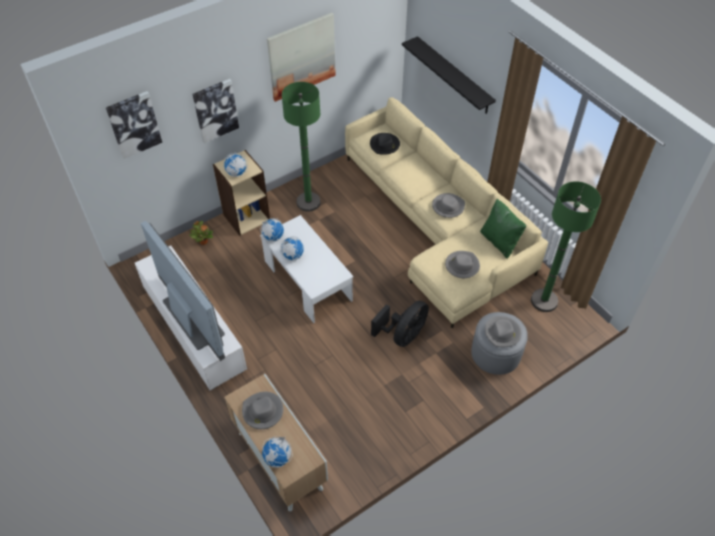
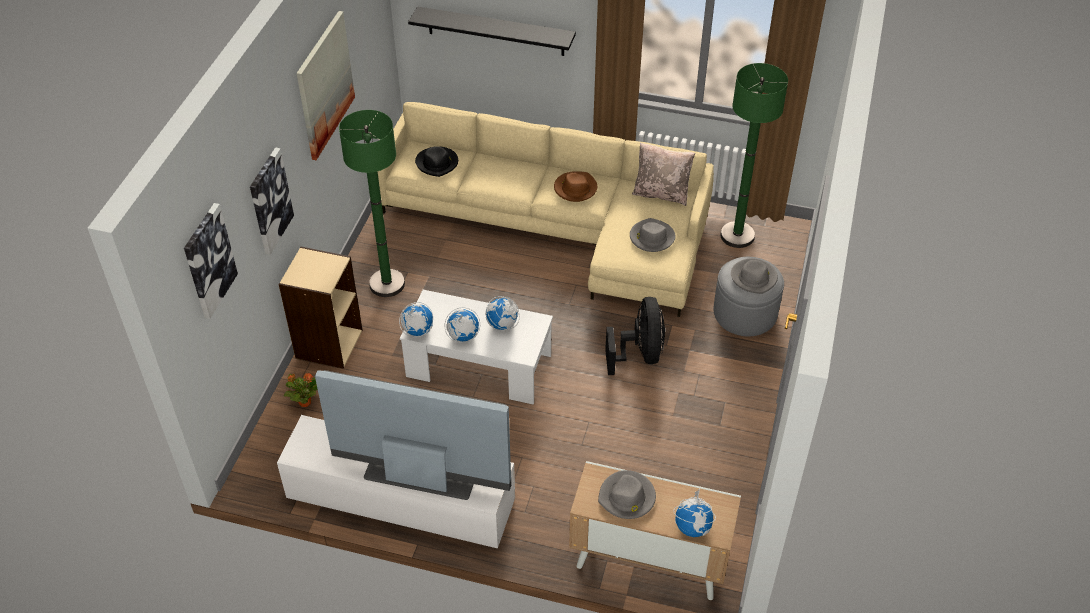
camera: 40 degrees left, 5 degrees down
(236, 173) = (321, 277): globe -> globe (502, 325)
(448, 206) = (575, 188): grey hat -> brown hat
(499, 241) = (661, 193): green pillow -> beige pillow

